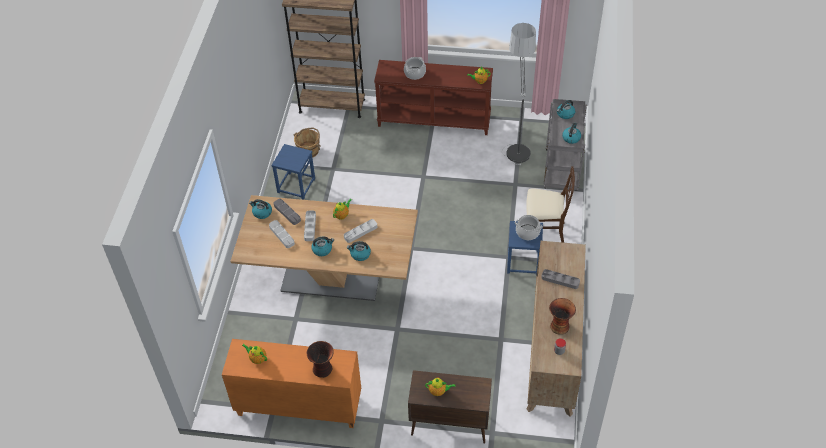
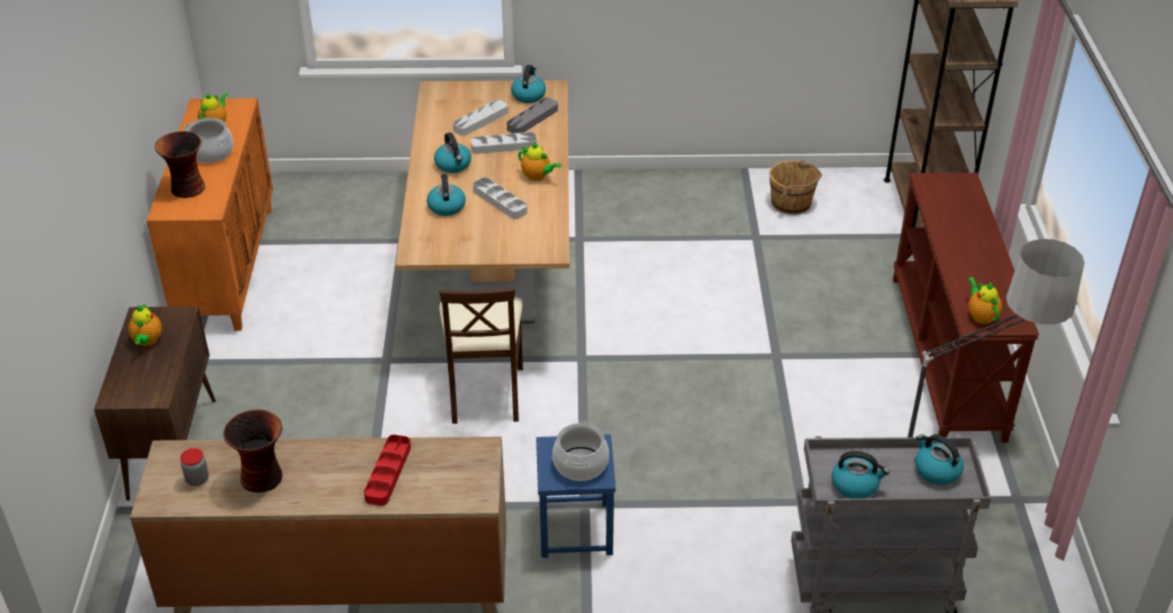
camera: 80 degrees right, 10 degrees down
(296, 185) = (700, 200): blue stool -> none
(415, 73) = (958, 222): cooking pot -> cooking pot (211, 153)
(544, 232) = (668, 561): beige chair -> beige chair (485, 393)
(560, 280) = (388, 473): grey tray -> red tray

